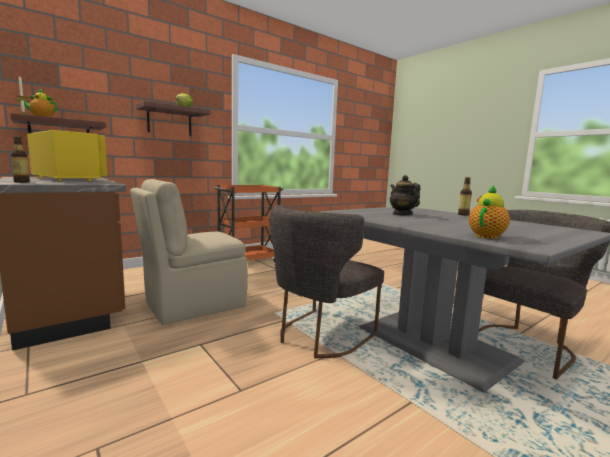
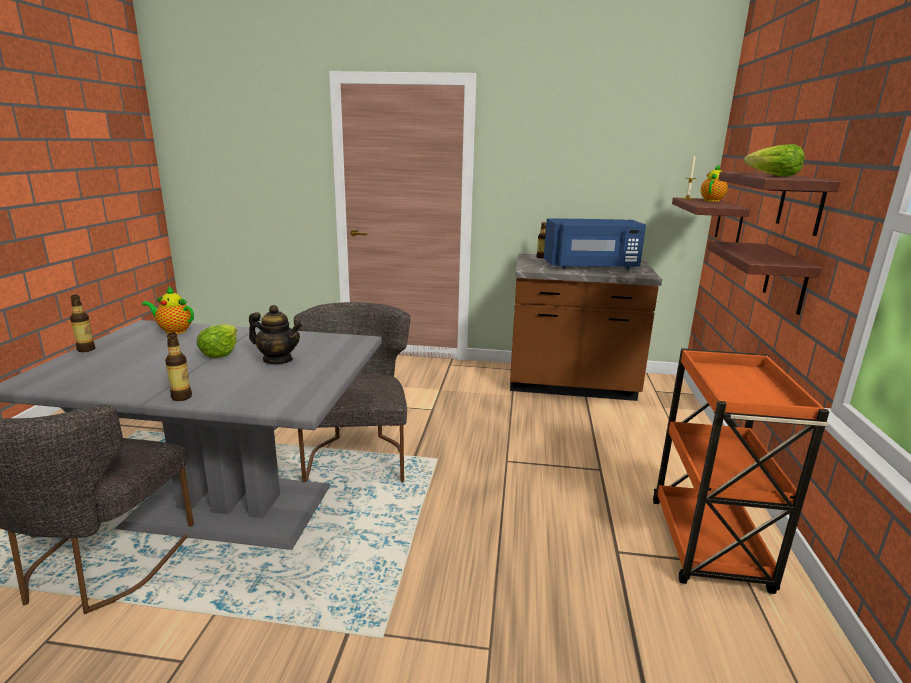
camera: 135 degrees right, 10 degrees up
(69, 179) = (591, 266): yellow microwave -> blue microwave
(173, 158) = (786, 278): none -> shelf
(192, 305) = (520, 429): beige chair -> none
(439, 221) = (220, 352): none -> lettuce
(487, 236) = (174, 331): teapot -> teapot turned 105 degrees clockwise
(569, 238) = (86, 349): none -> bottle

